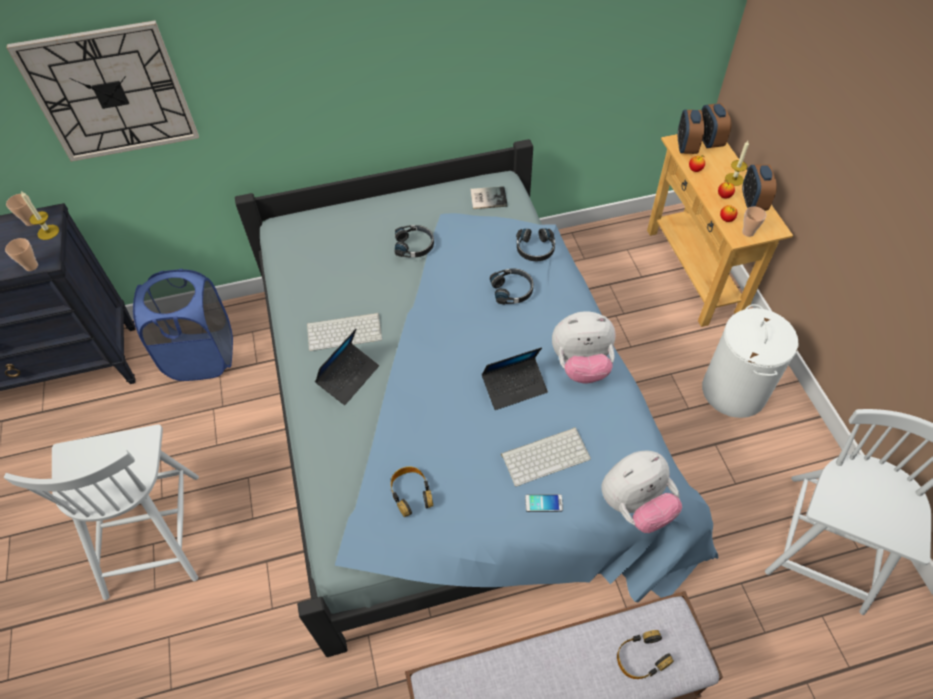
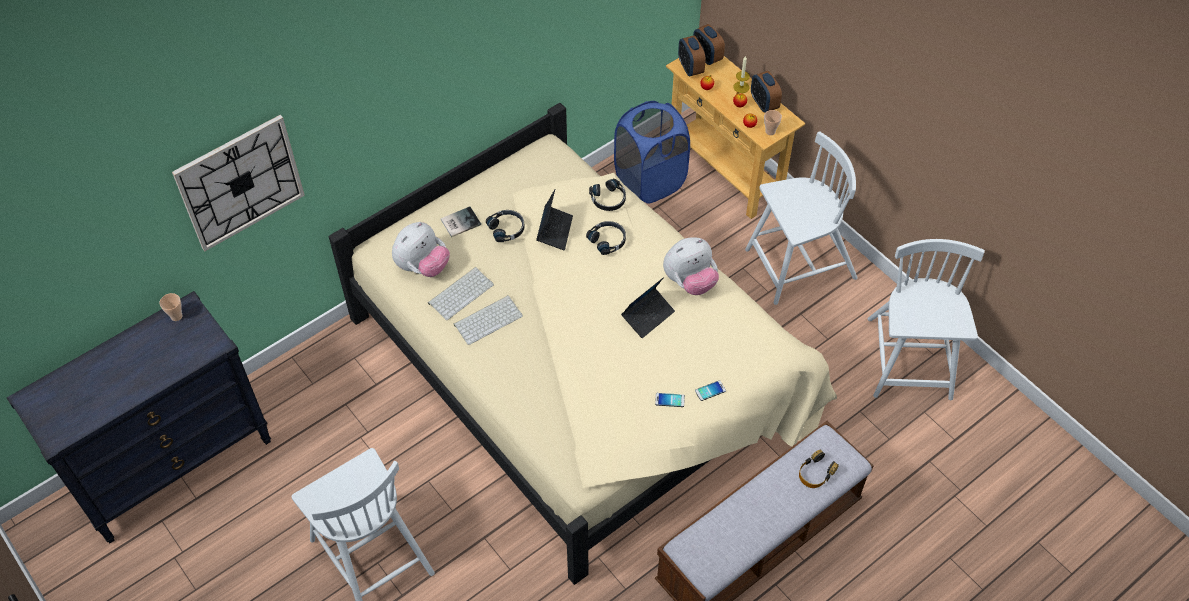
camera: 25 degrees left, 0 degrees up
(31, 266) = (208, 353): cup -> none
(48, 232) = (200, 320): candle -> none
(202, 356) = (319, 396): blue laundry basket -> blue laundry basket (650, 181)
(348, 377) = (513, 354): laptop -> laptop (554, 231)
(411, 493) = (612, 419): headphones -> none
(459, 419) = (585, 367): blue bed -> beige bed
(487, 198) = (544, 166): book -> book (459, 222)
(490, 496) = (669, 400): none -> phone
(546, 455) = (695, 357): keyboard -> keyboard (461, 293)
(635, 505) = (774, 369): plush toy -> plush toy (422, 266)
(734, 391) = (798, 265): white laundry basket -> white chair

